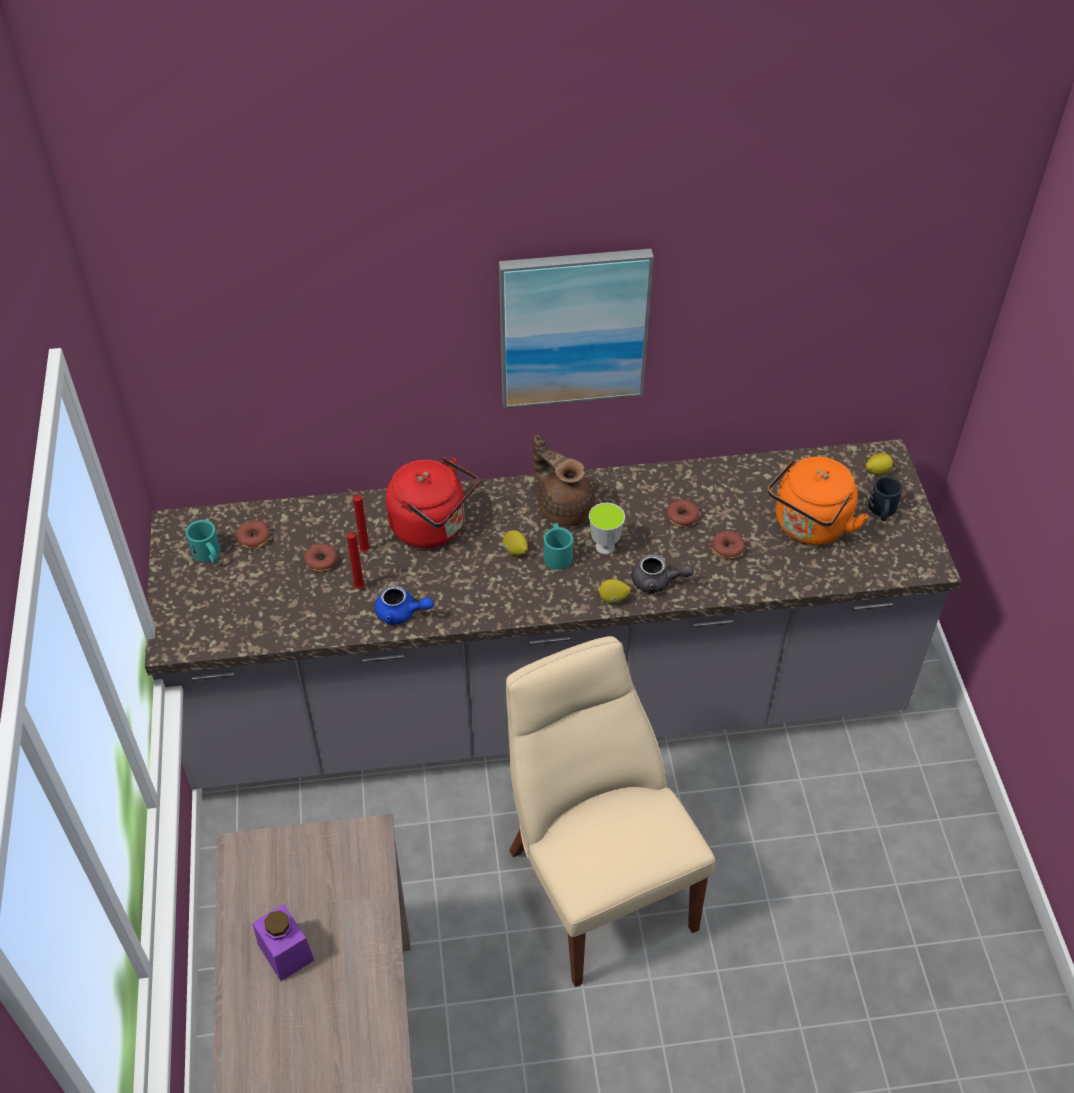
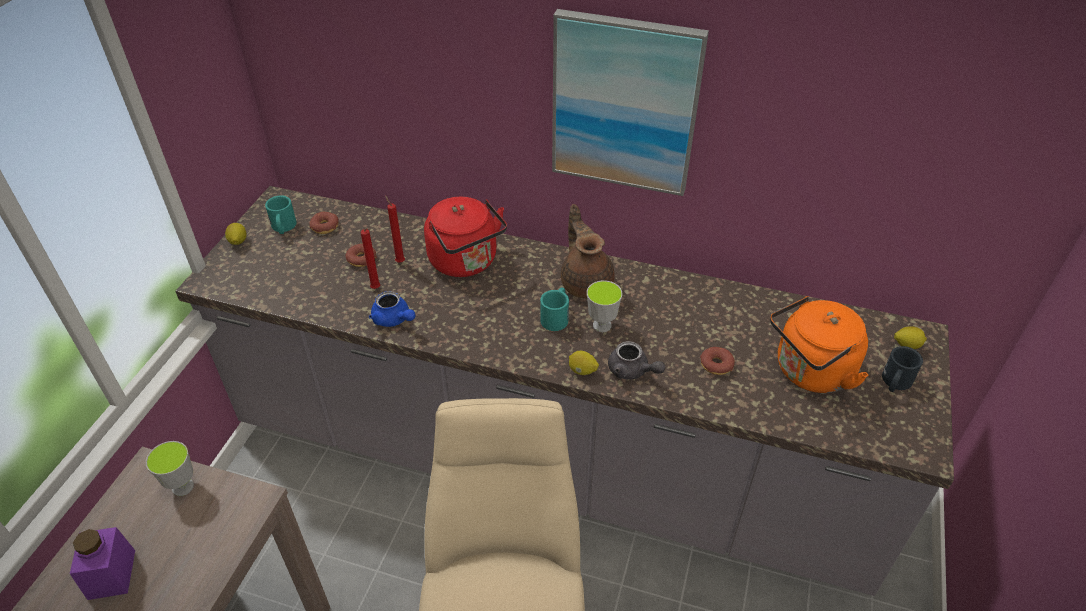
camera: 25 degrees right, 5 degrees down
(291, 852) = (183, 487): none -> cup
(515, 550) = (521, 302): lemon -> lemon (238, 242)
(682, 517) = (688, 323): donut -> none

